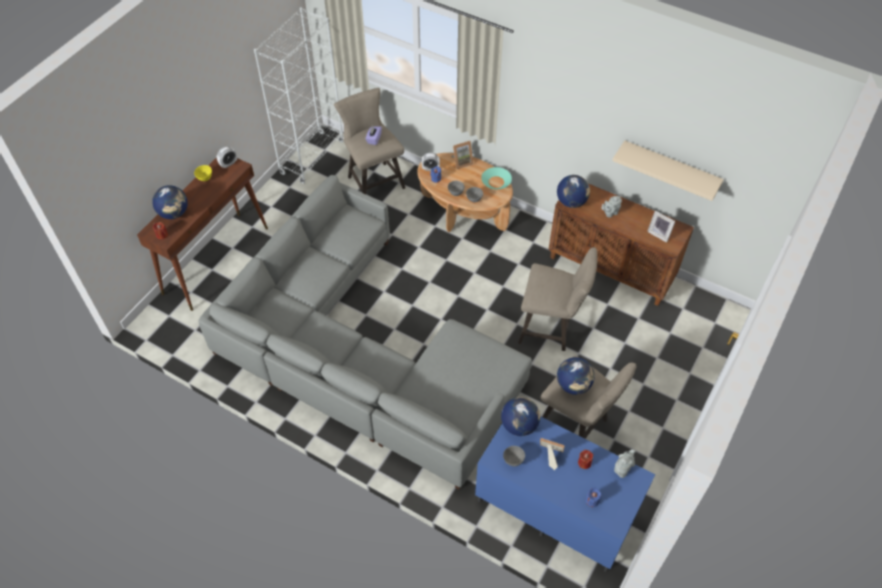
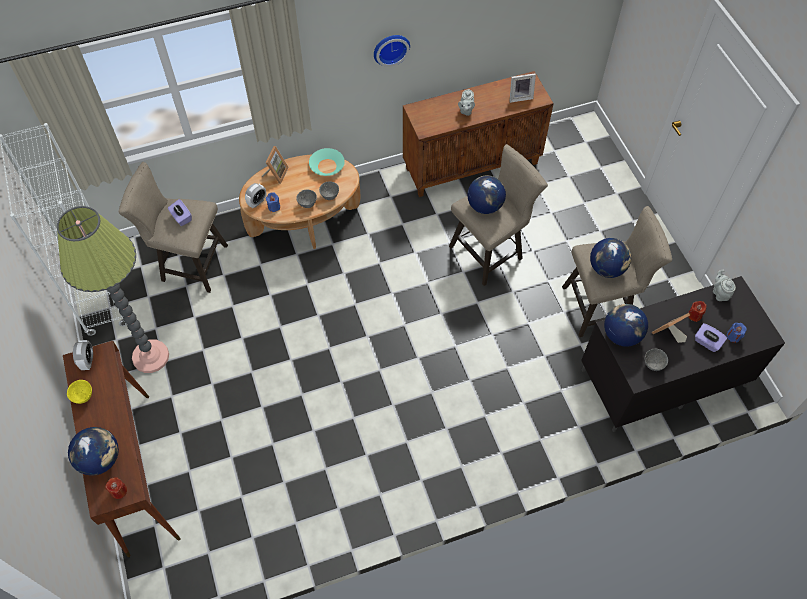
camera: 50 degrees left, 5 degrees up
(293, 210) = (151, 356): none -> floor lamp
(361, 353) = (381, 416): grey sofa -> none
(554, 507) = (662, 379): blue tv stand -> black tv stand
(568, 485) = (707, 342): none -> purple tissue box
(571, 202) = (427, 126): globe -> globe (485, 206)
(576, 123) = (390, 48): none -> wall clock
(670, 168) = (498, 30): beige shelf -> none

